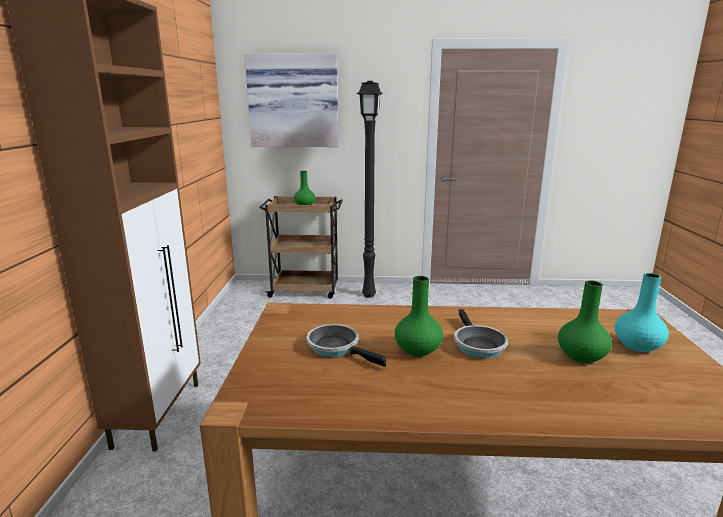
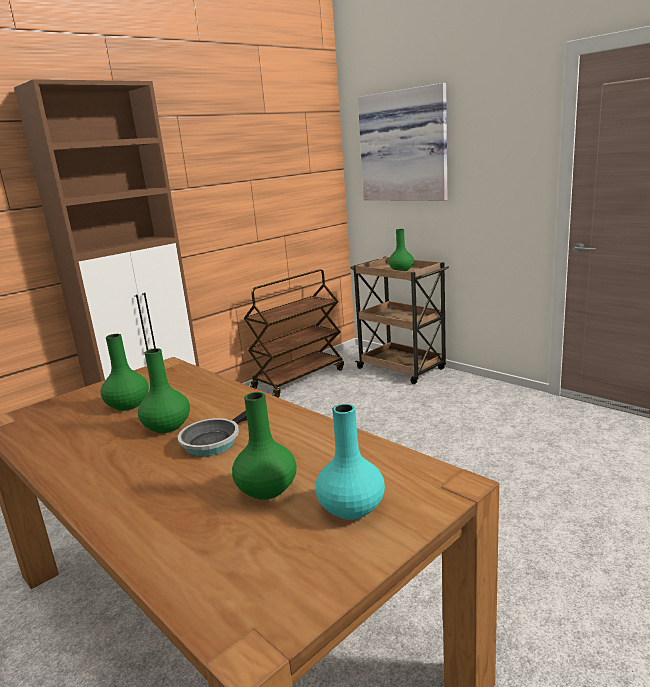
camera: 45 degrees right, 0 degrees up
(227, 318) = (299, 379): none -> brown cart
(337, 348) = (128, 405): frying pan -> green vase
(369, 295) = (460, 391): black floor lamp -> none

